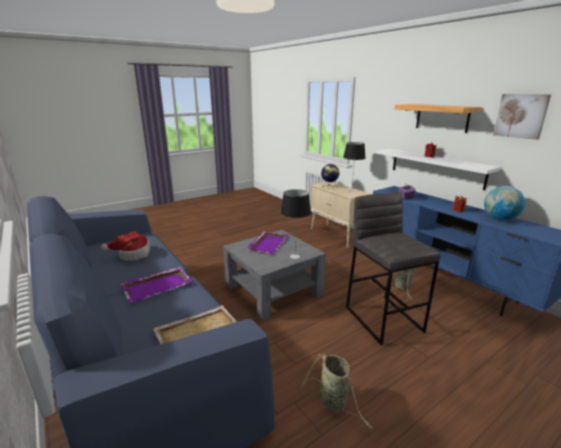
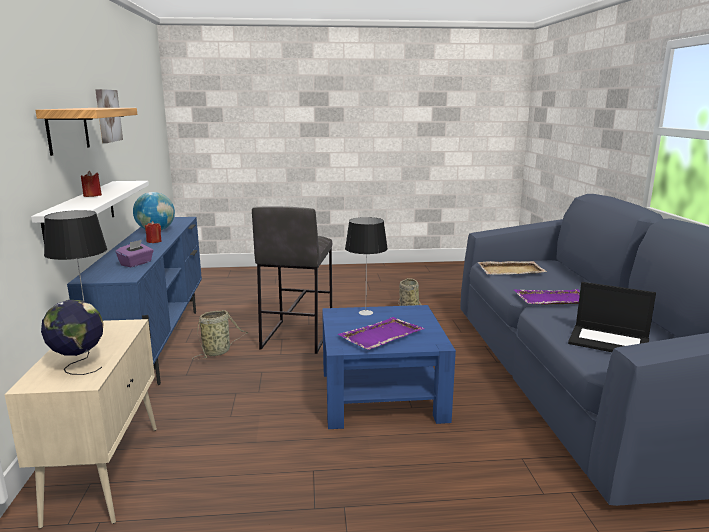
camera: 150 degrees left, 5 degrees down
(132, 254) = (609, 341): hat -> laptop
(273, 290) = (381, 394): grey coffee table -> blue coffee table

